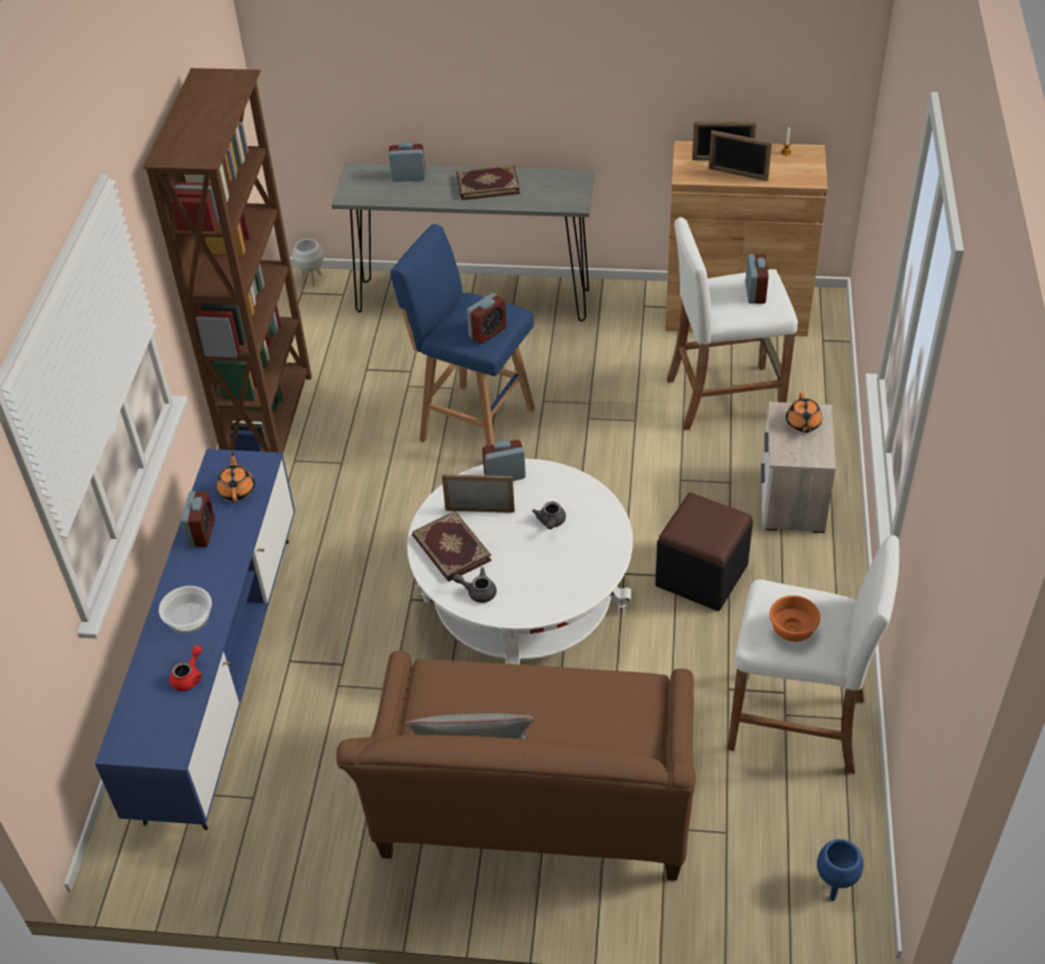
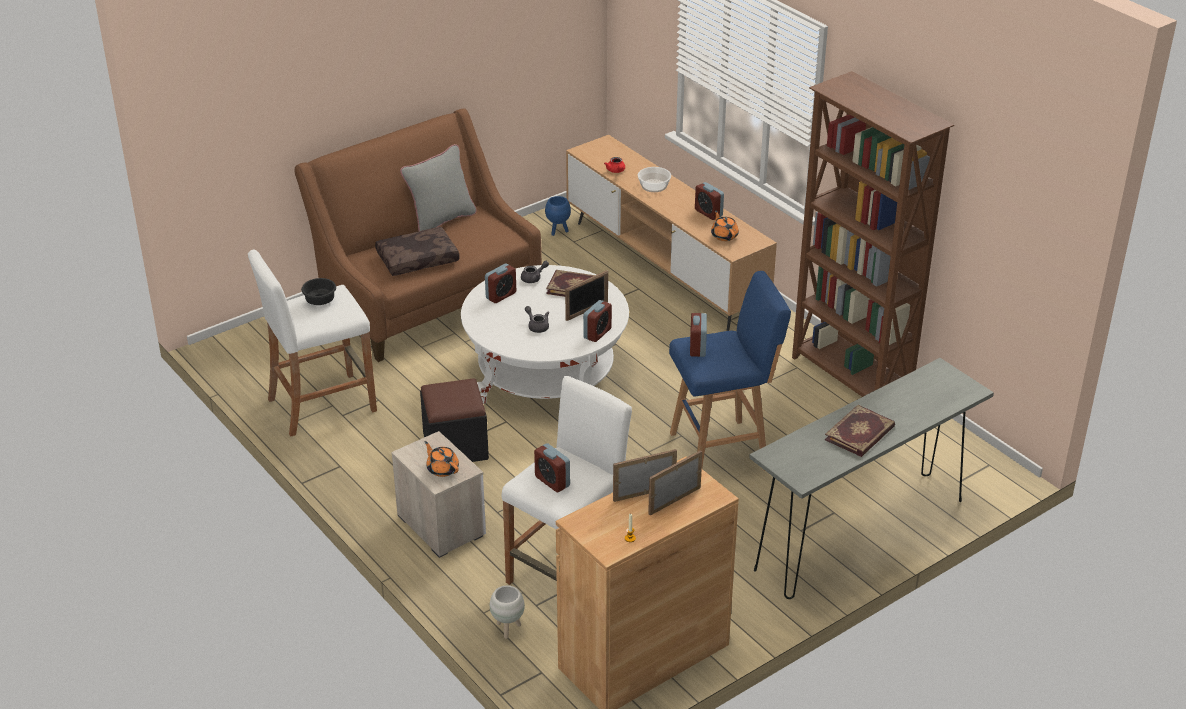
camera: 135 degrees right, 10 degrees down
(222, 673) = (664, 268): blue tv stand -> brown tv stand
(237, 490) = (724, 235): orange teapot -> orange teapot turned 150 degrees counterclockwise
(312, 279) = (1002, 479): white planter -> white planter (508, 629)
(408, 177) = (927, 406): alarm clock -> alarm clock (501, 295)
(573, 713) = (418, 259): none -> brown pillow
(792, 628) = (320, 301): orange bowl -> black bowl
(835, 886) = (242, 352): blue planter -> blue planter (558, 231)

